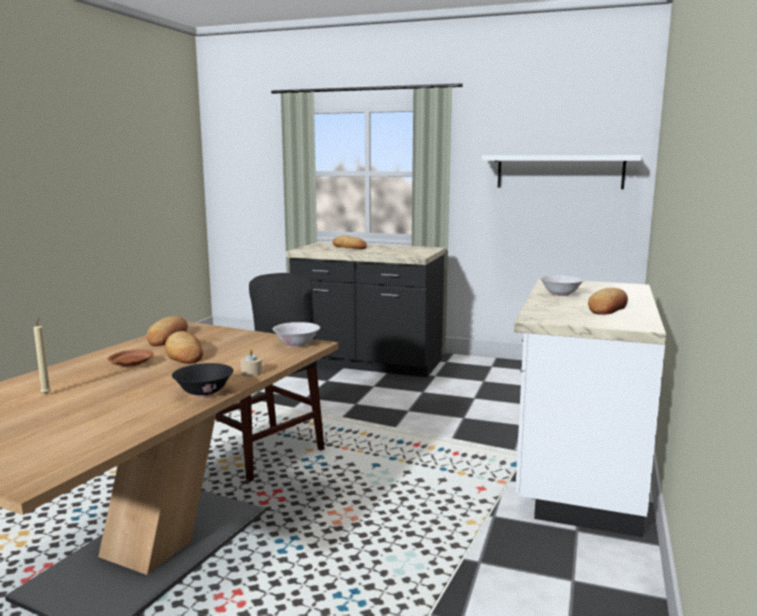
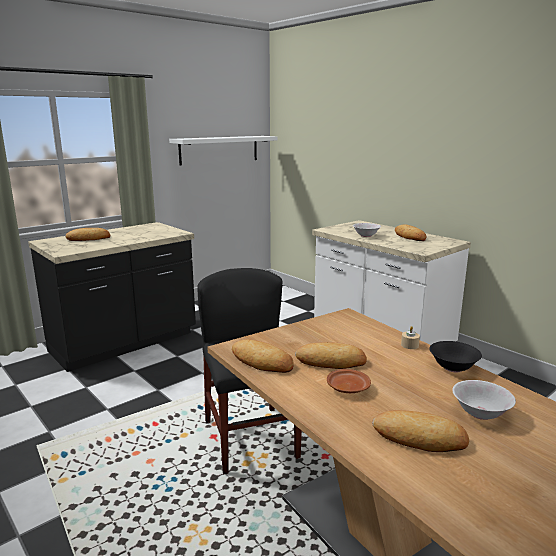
camera: 60 degrees left, 5 degrees up
(46, 393) = (419, 437): beige candle -> bread
(297, 344) = (343, 319): white bowl -> white bowl (480, 413)

